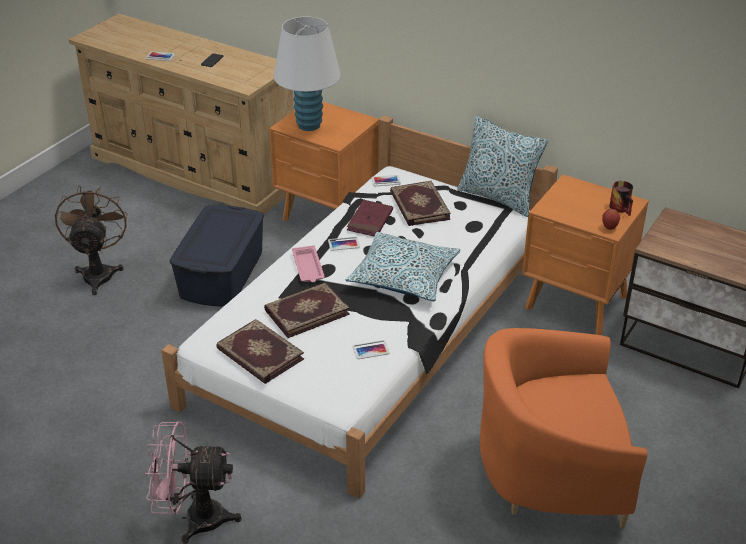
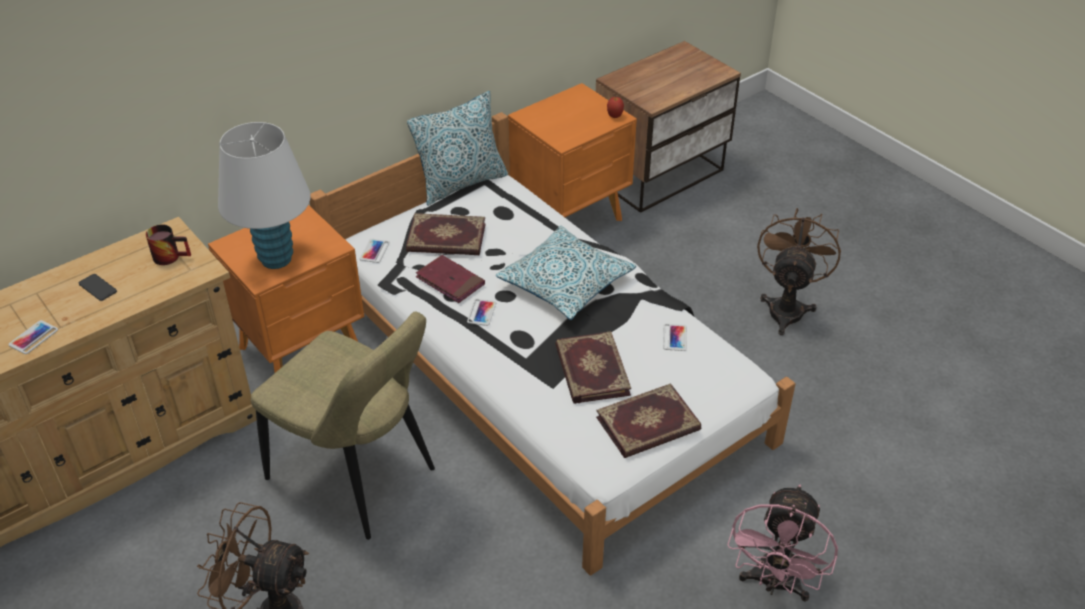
camera: 70 degrees left, 5 degrees up
(221, 274) = (357, 478): blue storage box -> beige chair
(308, 268) = (510, 351): pink tray -> none
(550, 473) = (787, 307): orange armchair -> brown fan
(623, 208) = (587, 100): mug -> mug (171, 255)

